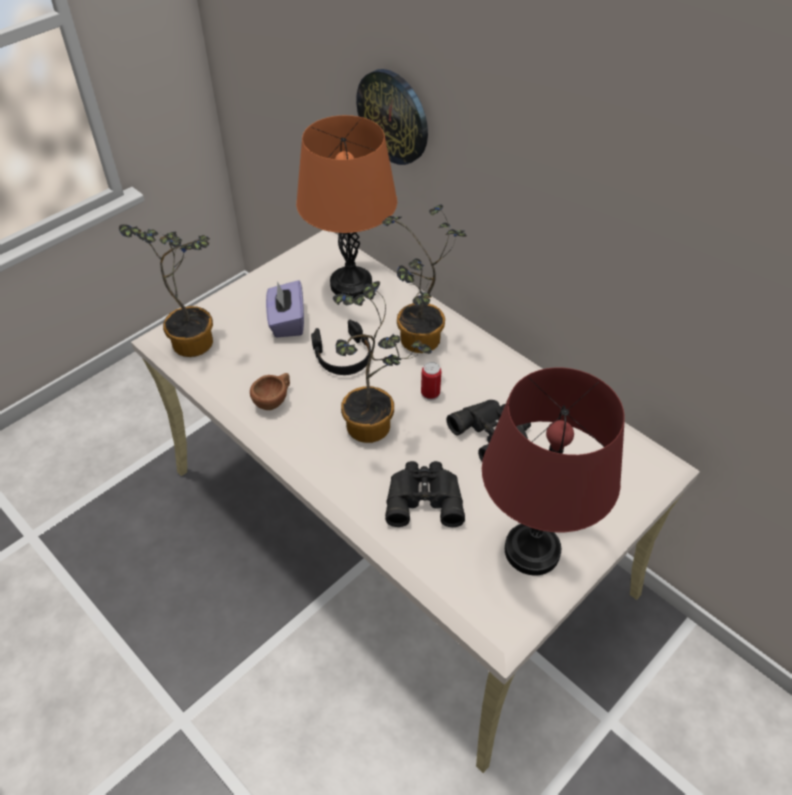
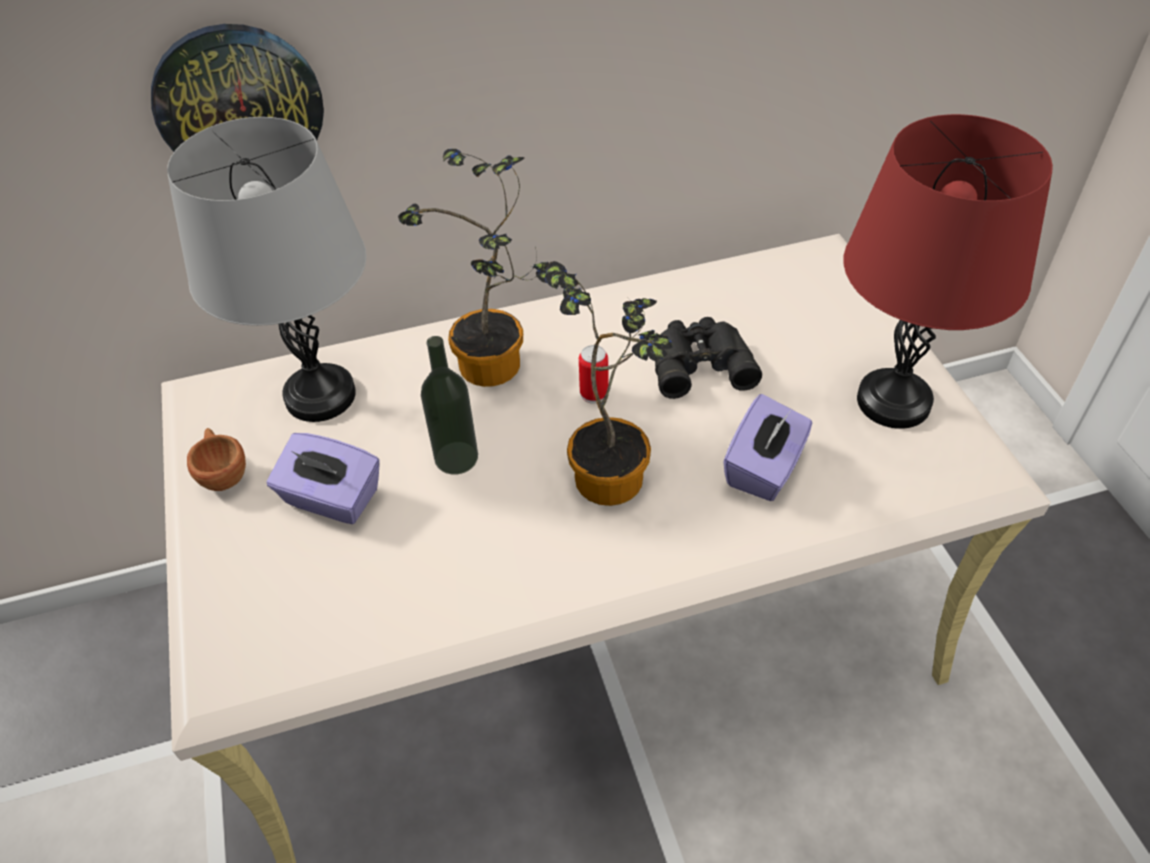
camera: 60 degrees left, 0 degrees up
(193, 338) = (260, 640): potted plant -> none
(274, 400) = (483, 572): brown cup -> brown cup (223, 473)
(343, 356) = (456, 458): black headphones -> bottle
(351, 284) = (320, 396): orange table lamp -> grey table lamp
(423, 497) = (764, 468): black binoculars -> purple tissue box

